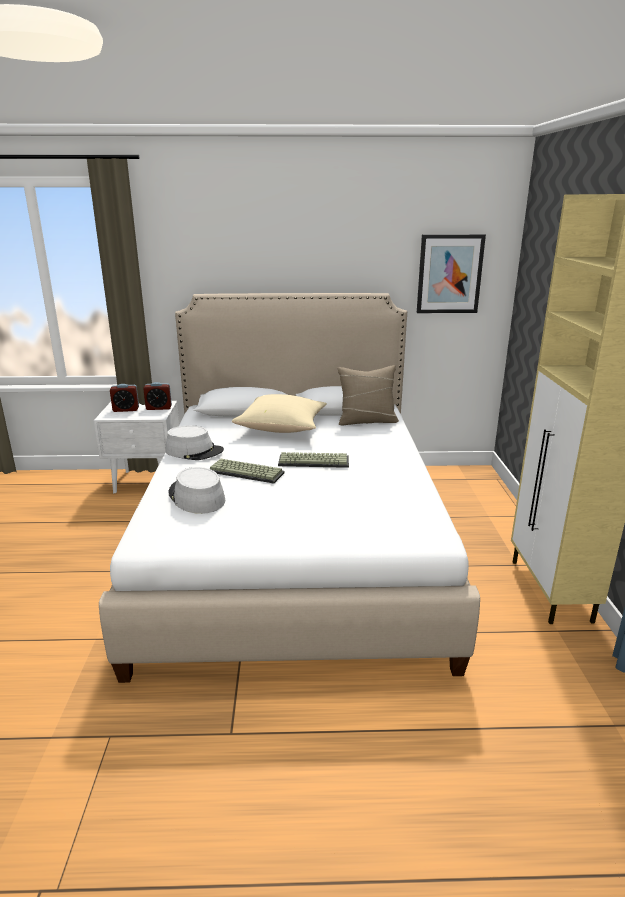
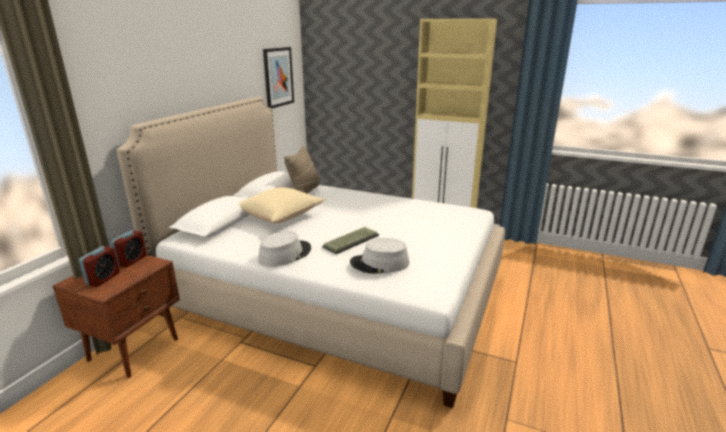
camera: 65 degrees left, 0 degrees up
(147, 481) = (135, 348): white nightstand -> brown nightstand
(314, 461) = (354, 218): keyboard -> none

